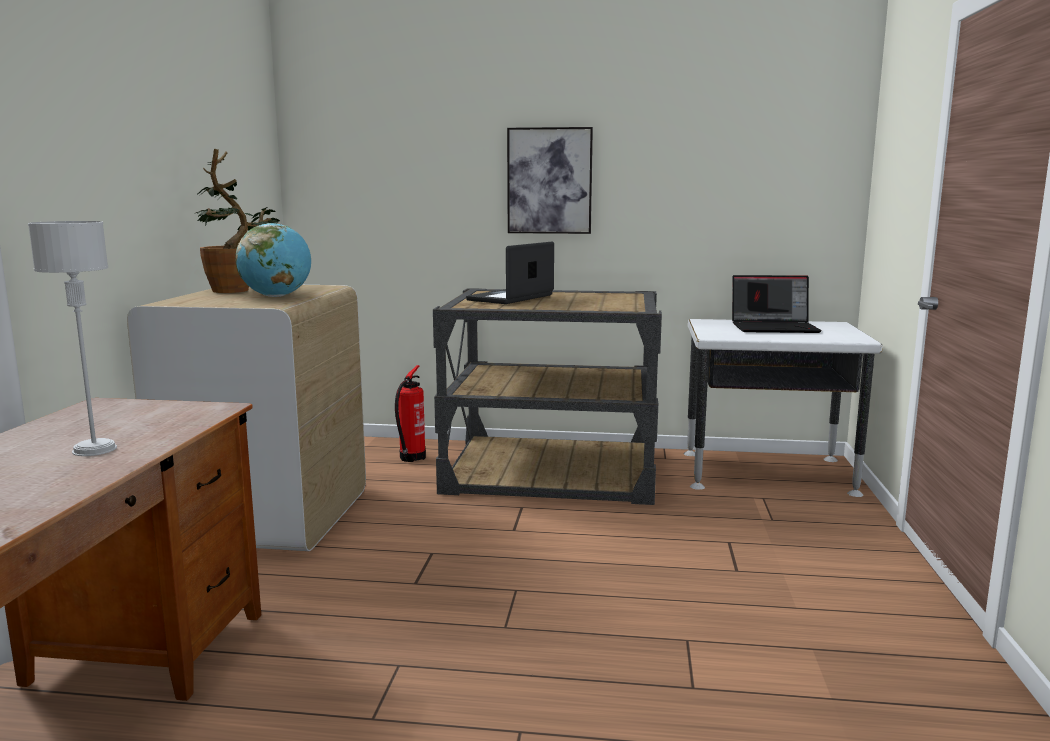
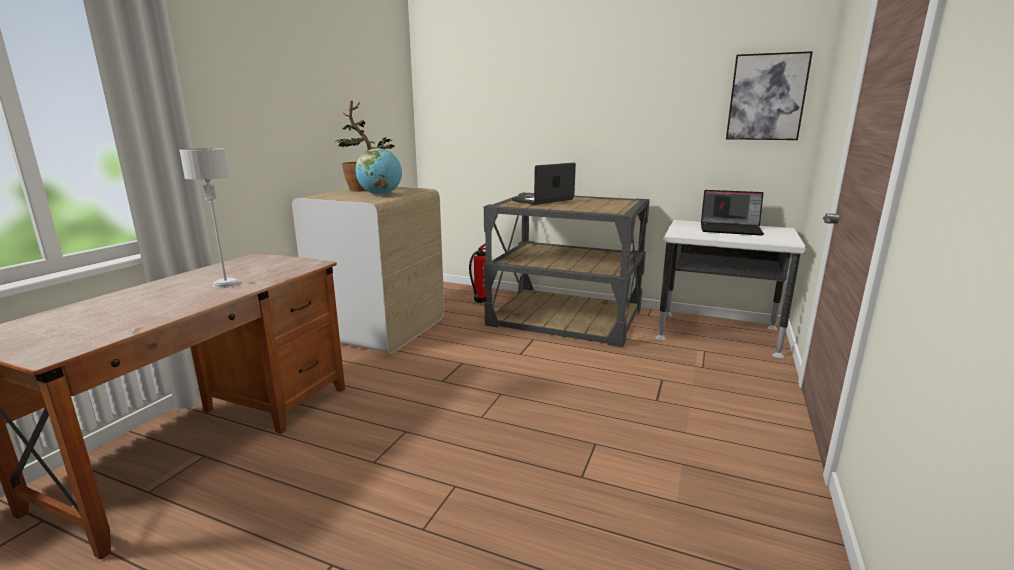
camera: 15 degrees right, 5 degrees up
(549, 181) = (580, 120): picture -> picture (766, 97)

